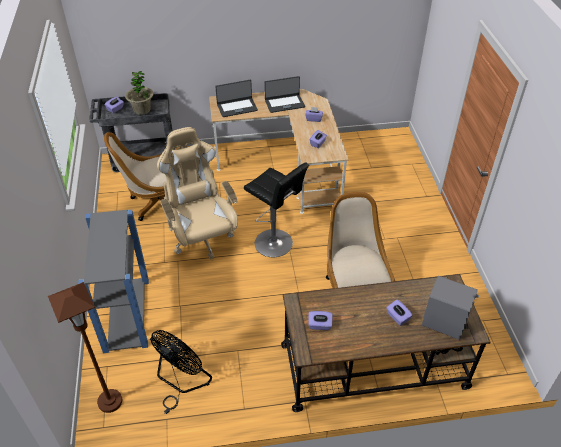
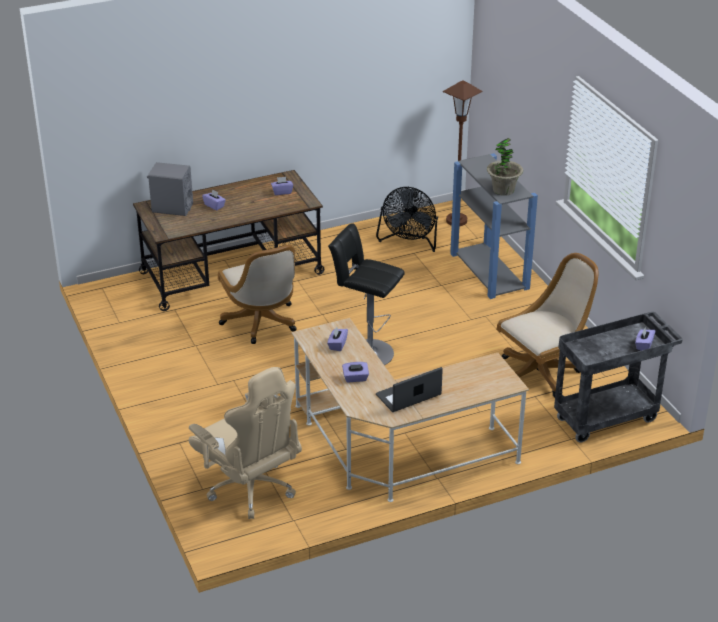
camera: 165 degrees right, 10 degrees down
(142, 110) = (606, 350): potted plant -> potted plant (503, 190)
(203, 240) = (455, 342): beige office chair -> beige office chair (247, 486)
(237, 107) = (475, 377): laptop -> none

